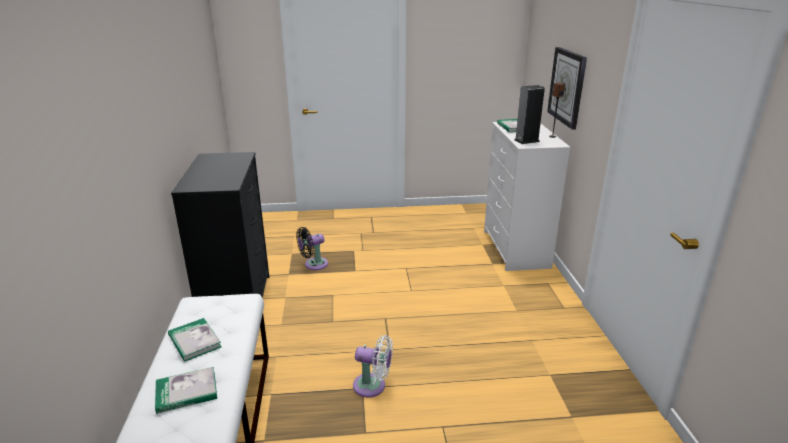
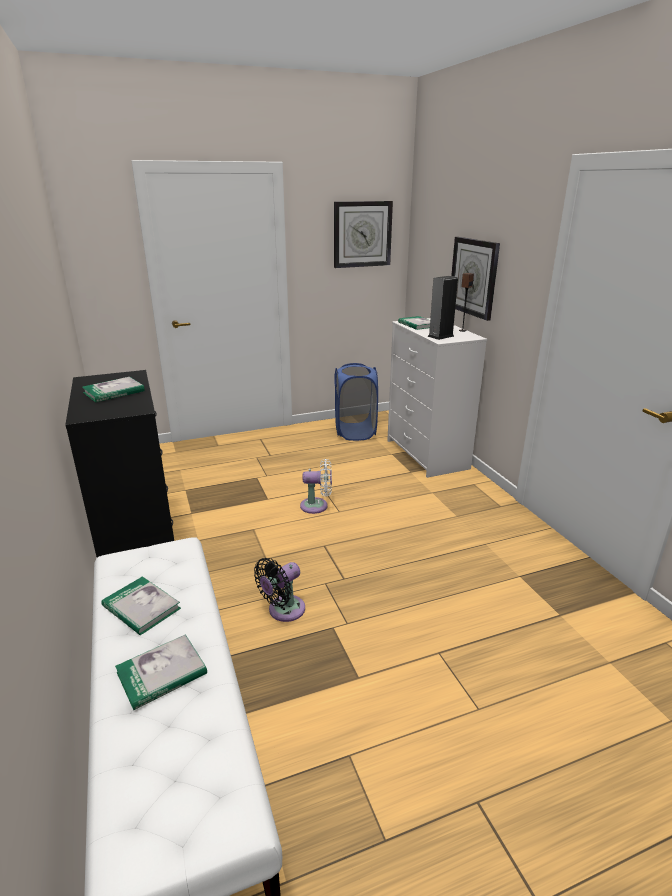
camera: 15 degrees left, 0 degrees up
(220, 169) = (114, 392): none -> book
(313, 264) = (216, 499): black fan -> black fan (283, 611)
(373, 386) = (343, 623): white fan -> white fan (317, 506)
(458, 220) = (355, 432): none -> blue laundry basket
(479, 38) = (362, 234): none -> wall clock

